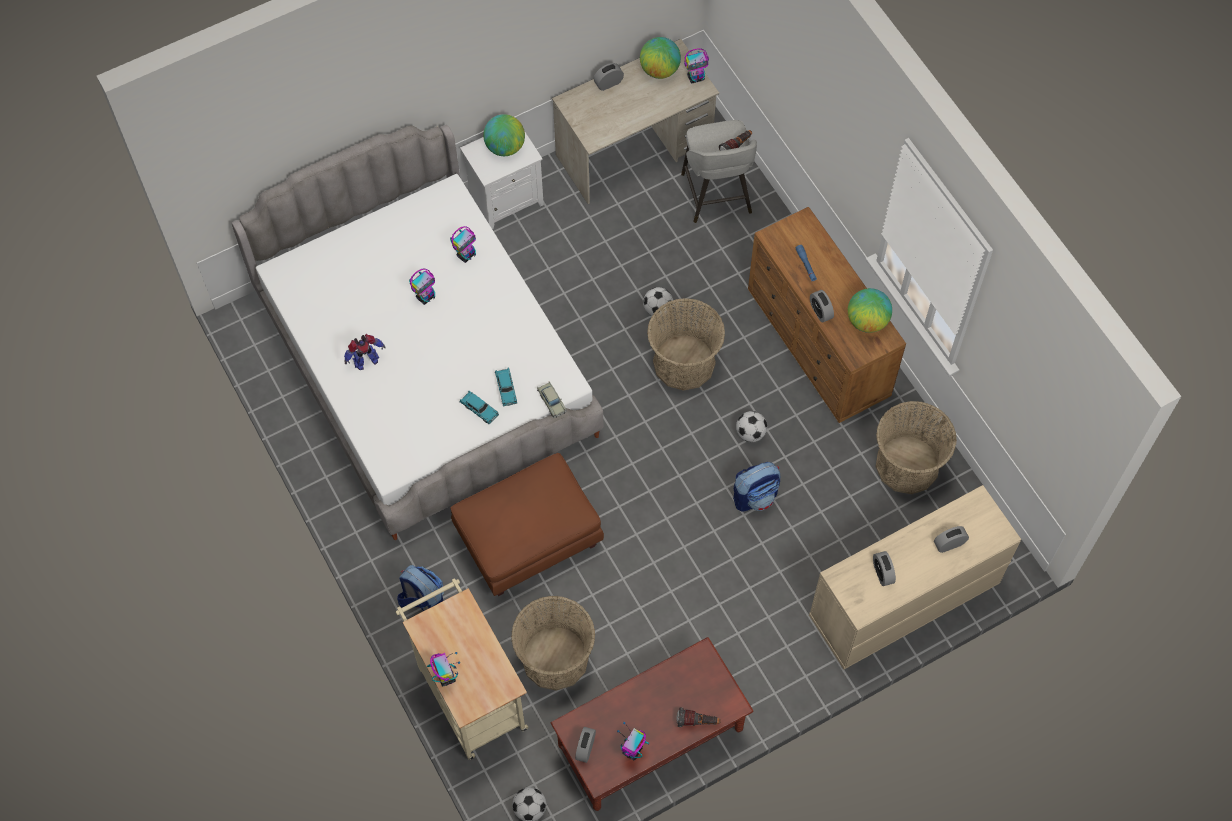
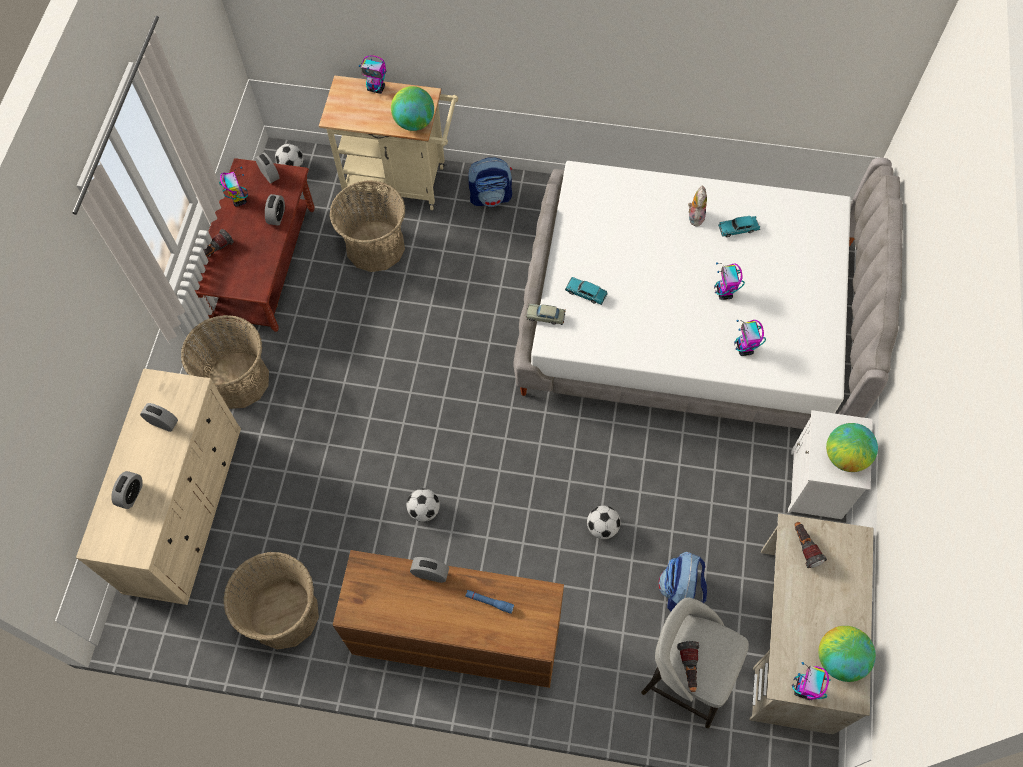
camera: 130 degrees right, 0 degrees up
(365, 361) = (695, 216): toy robot -> plush toy
(479, 410) = (583, 264): turquoise toy car -> turquoise toy car (738, 229)
(528, 538) = (480, 290): brown ottoman -> none
(600, 126) = (804, 547): none -> flashlight
(608, 83) = (855, 594): alarm clock -> alarm clock (277, 216)
(684, 362) = (533, 509): basket -> basket (238, 380)
(755, 496) = (368, 470): backpack -> backpack (680, 591)
(867, 321) = (384, 608): globe -> globe (414, 122)

